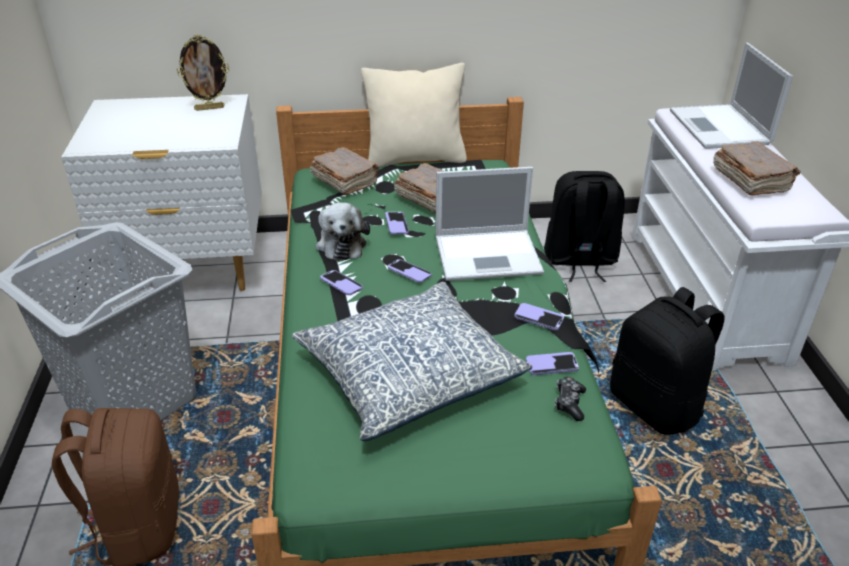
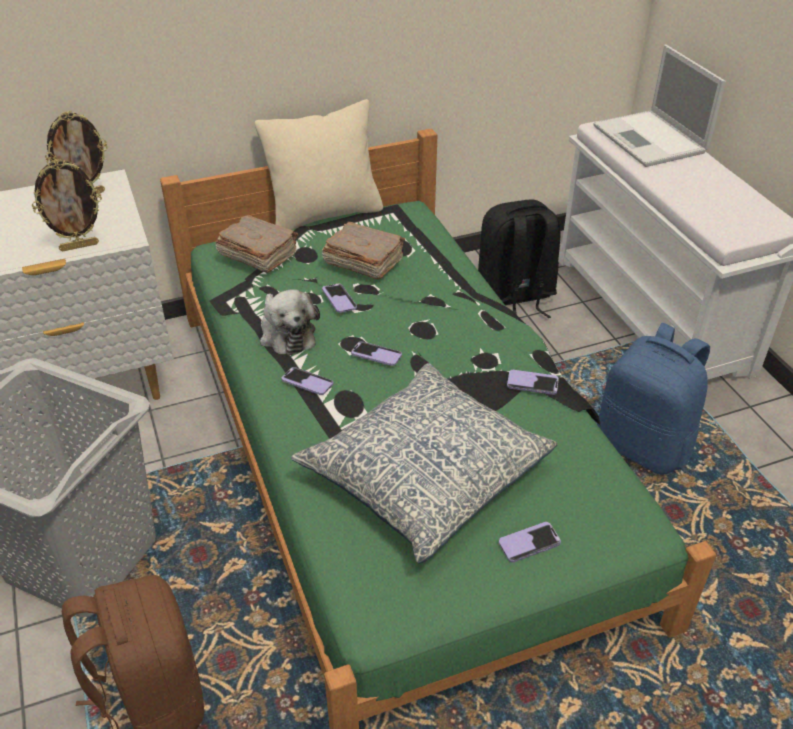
camera: 15 degrees left, 5 degrees up
(184, 142) = (79, 246): none -> picture frame
(489, 255) = (454, 319): laptop -> none
(551, 365) = (564, 434): phone -> phone (529, 543)
(569, 403) = (597, 472): game controller -> none
(656, 406) = (644, 445): black backpack -> blue backpack
(750, 180) = (702, 198): brown book -> none

